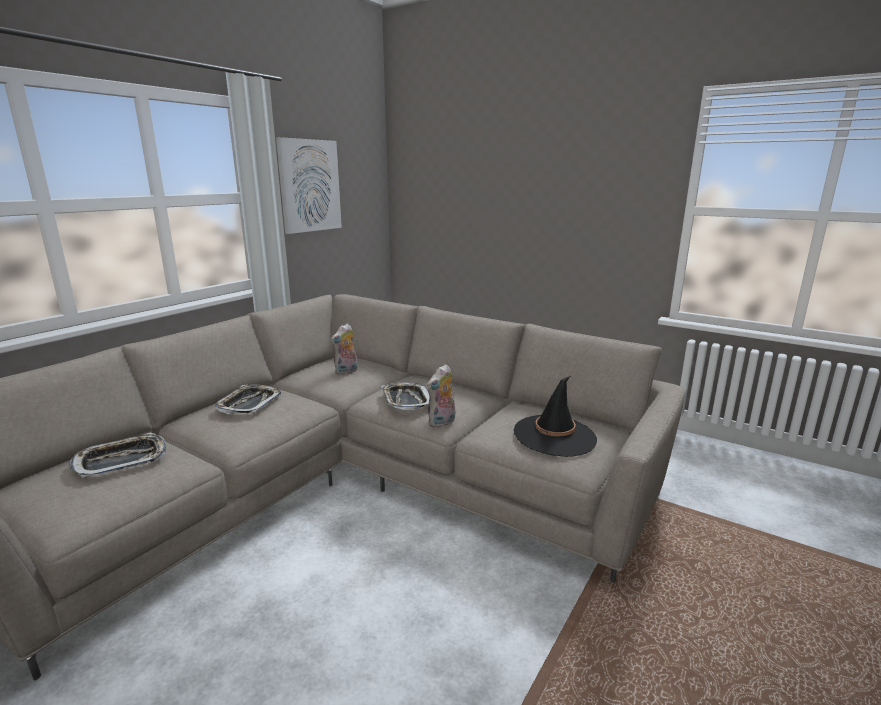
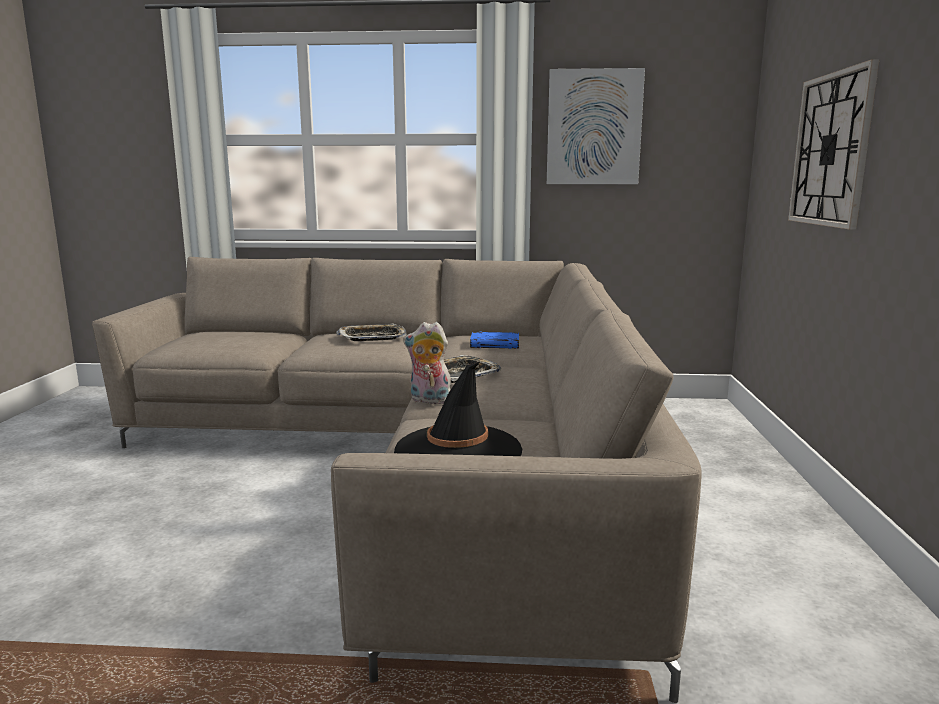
camera: 60 degrees right, 5 degrees down
(121, 460) = (243, 337): tray -> none
(346, 371) = (495, 344): plush toy -> blue book
(494, 208) = (831, 150): none -> wall clock

